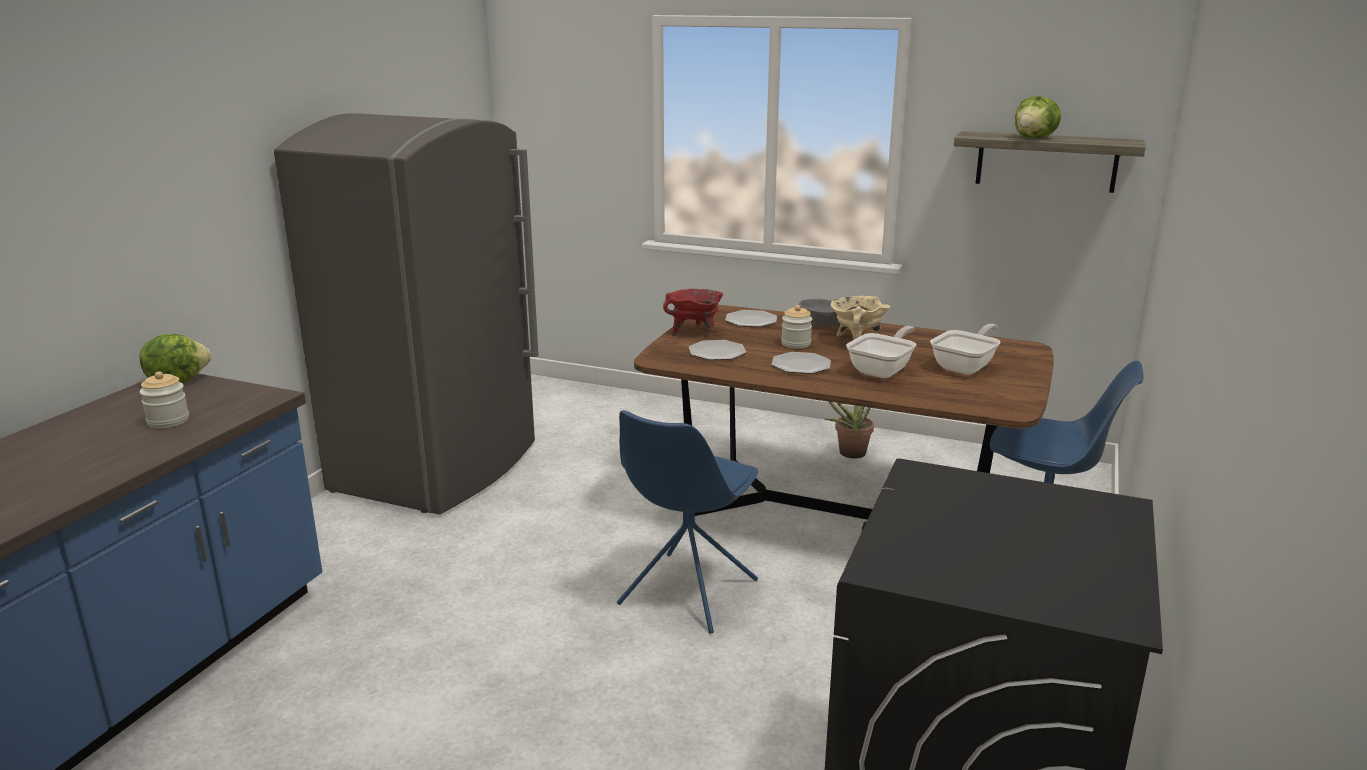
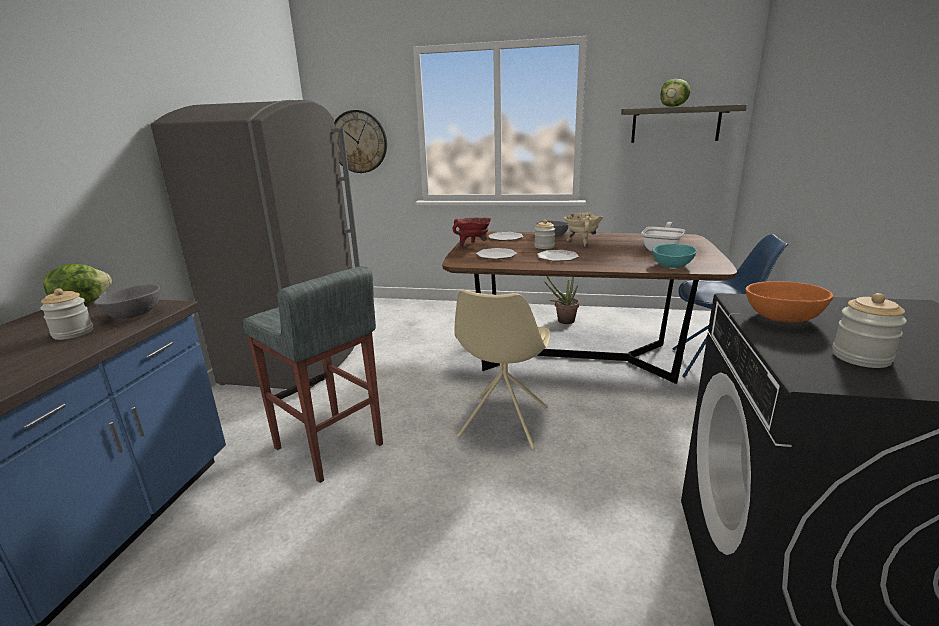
camera: 10 degrees left, 0 degrees up
(234, 404) = (135, 314): none -> grey bowl
(449, 593) = (328, 447): none -> grey stool
(566, 146) = (358, 142): none -> wall clock
(686, 593) = (503, 423): blue chair -> beige chair
(883, 370) = (612, 255): frying pan -> none
(935, 502) = (783, 318): none -> orange bowl
(953, 397) = (672, 265): none -> turquoise bowl
(959, 557) = (861, 357): none -> jar

